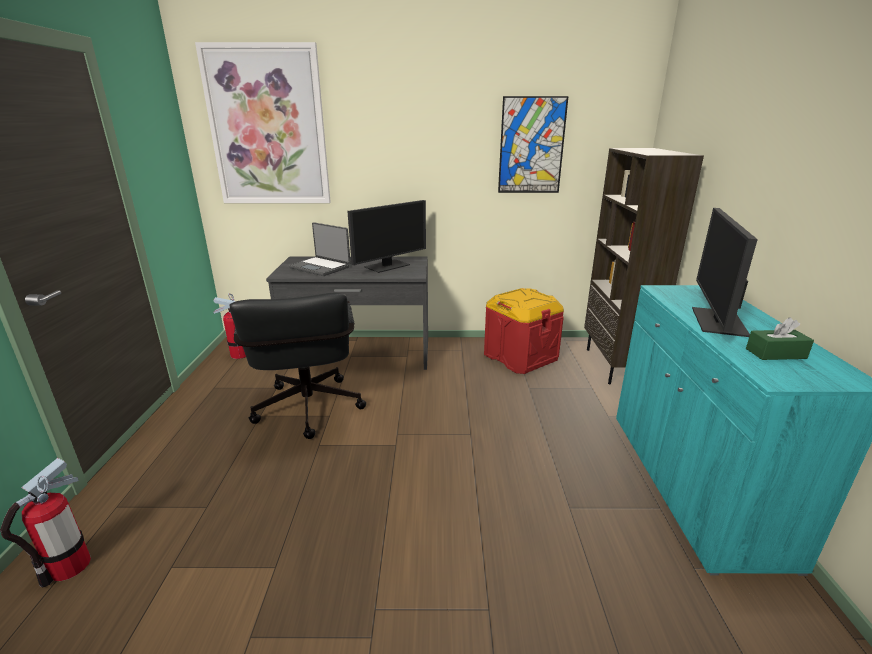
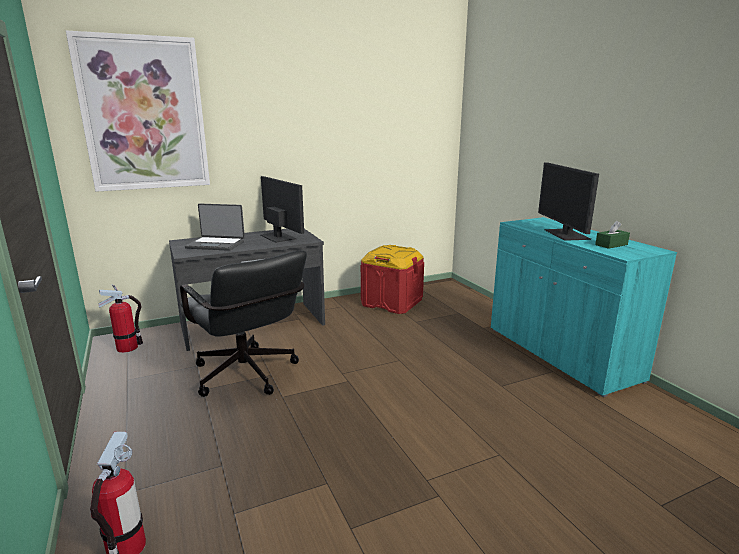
camera: 25 degrees left, 5 degrees down
(387, 266) = (278, 237): monitor -> monitor turned 60 degrees counterclockwise
(531, 146) = (378, 128): picture -> none
(615, 366) = (463, 296): brown bookcase -> none

